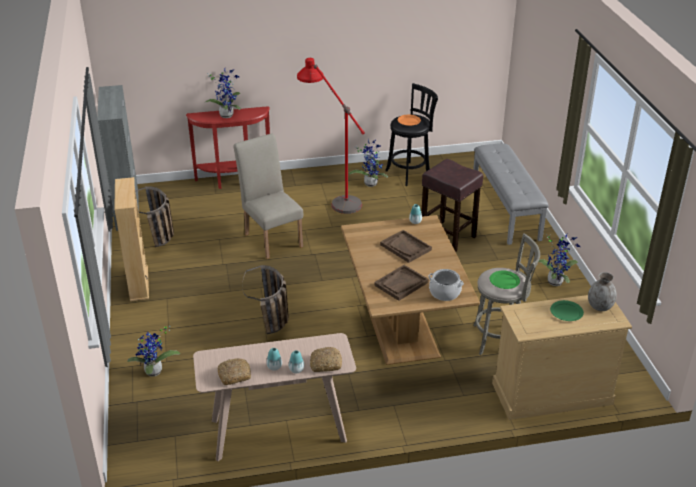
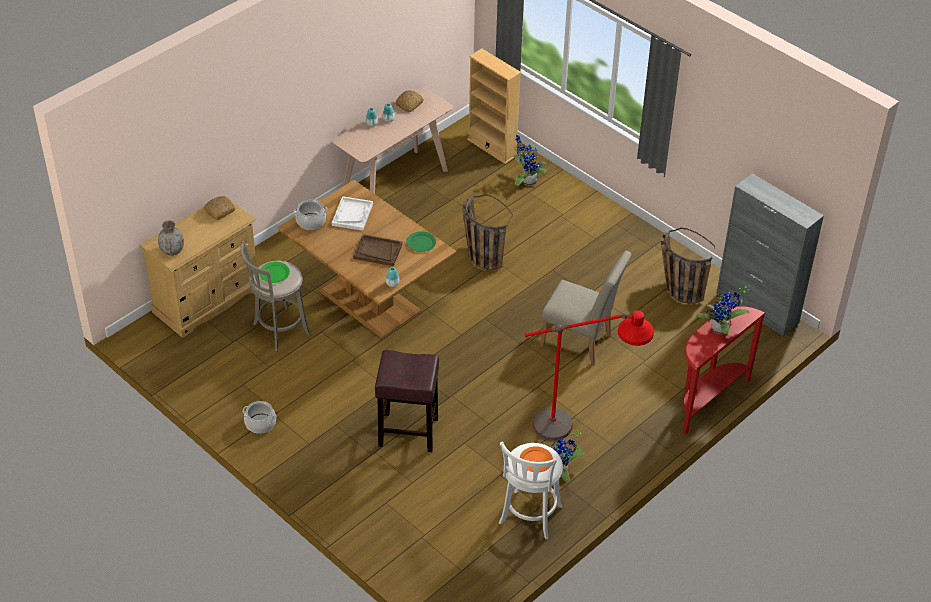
camera: 145 degrees right, 10 degrees up
(138, 283) = (636, 240): beige bookcase -> beige bookcase (492, 147)
(325, 364) = (355, 135): bread -> bread (220, 210)
(401, 284) = (352, 214): brown tray -> white tray
(410, 173) = (529, 517): black stool -> white stool
(506, 210) = (371, 507): grey bench -> none
(556, 281) = (260, 424): potted plant -> cooking pot
(566, 312) = (198, 234): green plate -> green plate (421, 243)

